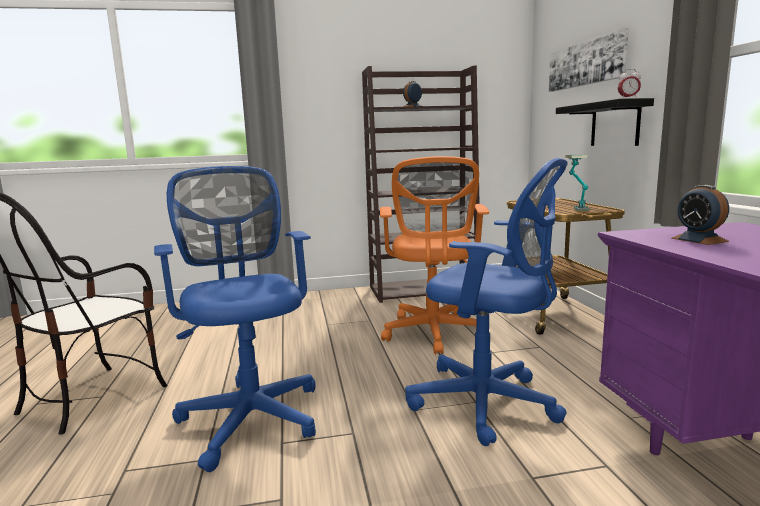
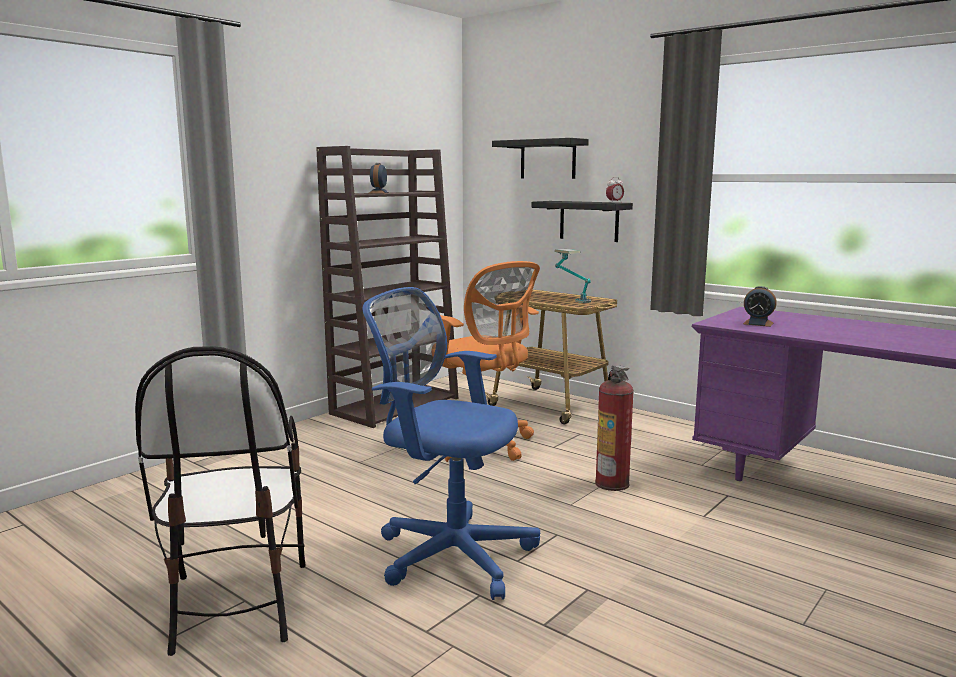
camera: 40 degrees left, 0 degrees up
(489, 404) = (612, 483): blue office chair -> fire extinguisher
(586, 63) = (548, 159): picture -> black shelf

